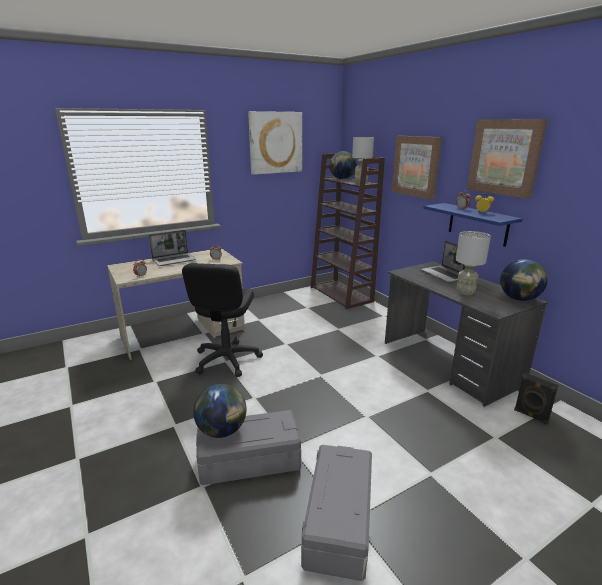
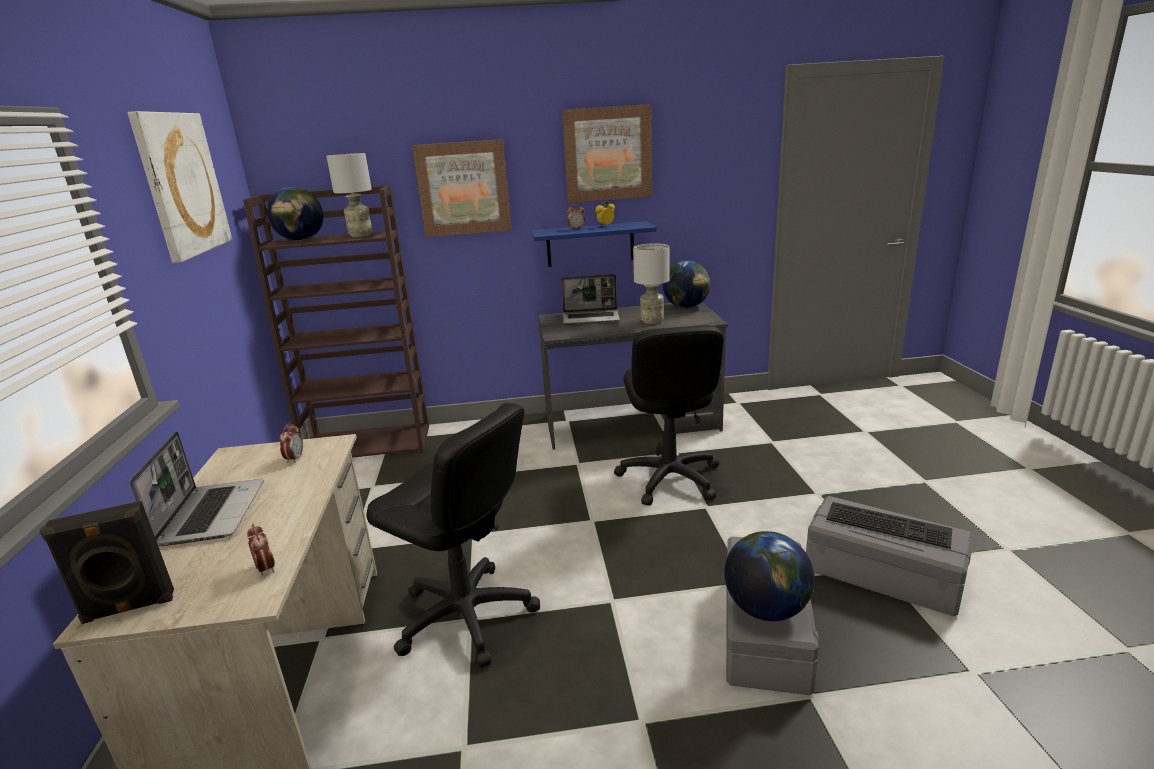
camera: 65 degrees left, 0 degrees up
(345, 486) = (889, 523): none -> keyboard
(389, 394) = (669, 479): none -> black office chair
(530, 416) = (745, 414): black speaker -> black speaker (129, 608)

